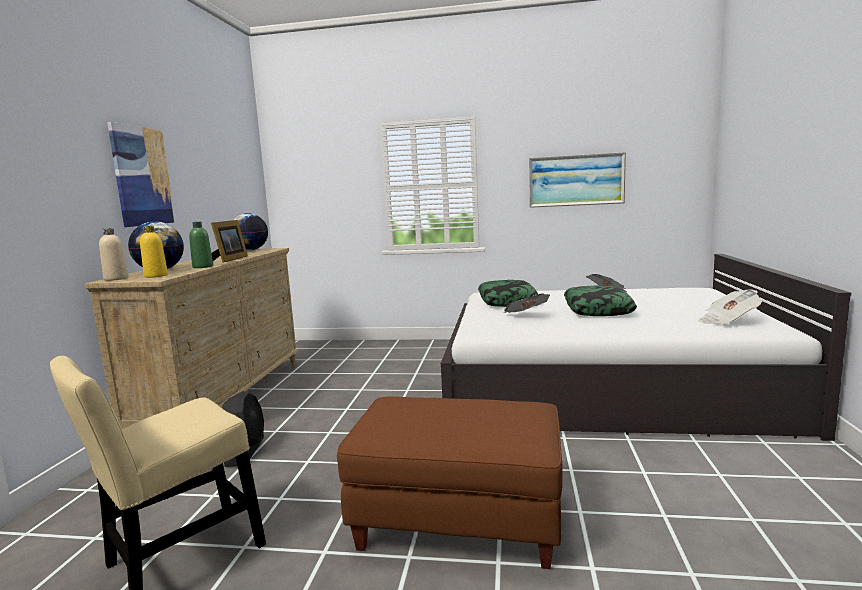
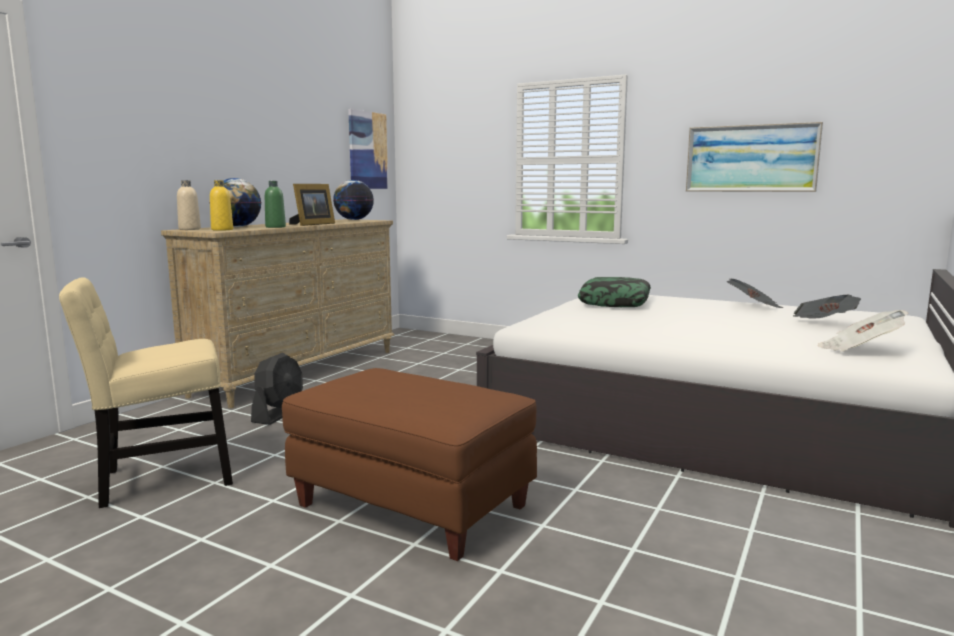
camera: 20 degrees right, 0 degrees up
(142, 176) = (237, 134): picture -> picture (367, 150)
(526, 316) = (611, 317): newspaper -> newspaper (824, 324)
(598, 310) = (709, 321): pillow -> none

